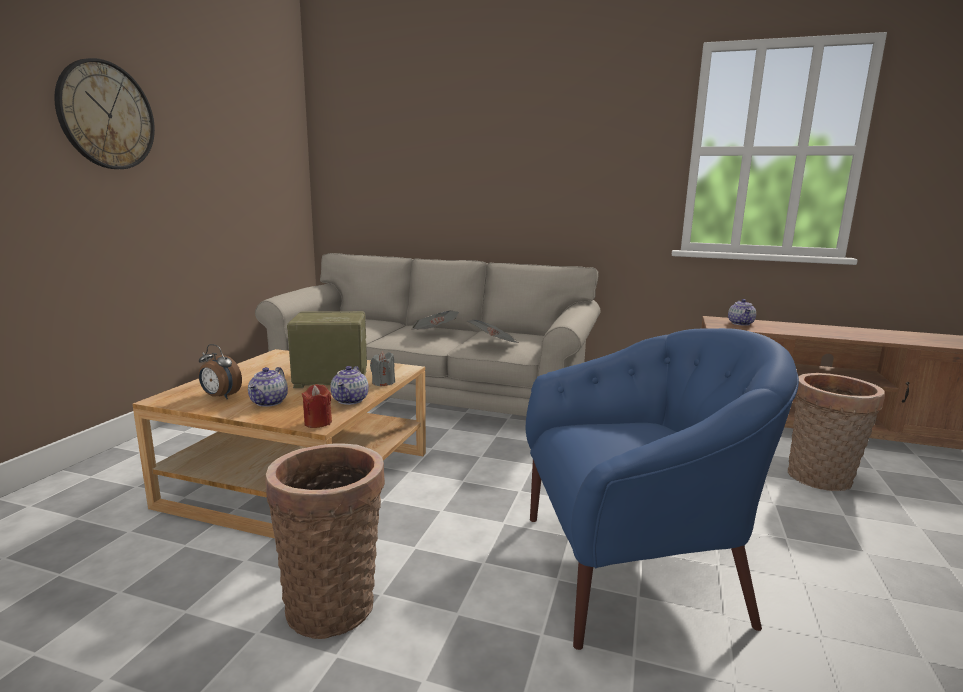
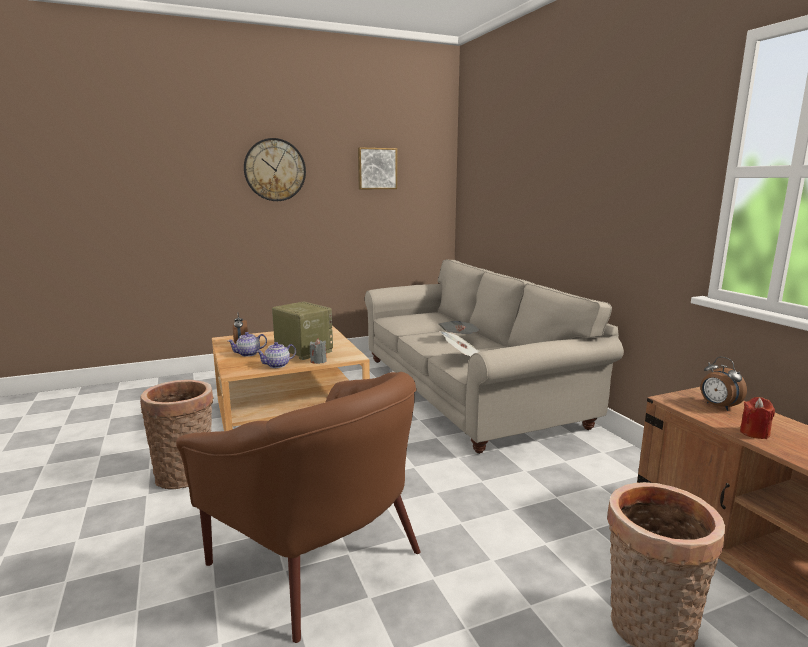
camera: 50 degrees right, 0 degrees up
(235, 132) = (377, 168): none -> picture
(318, 422) = (234, 371): red candle -> red candle (754, 433)
(633, 568) = (318, 557): blue armchair -> brown armchair
(741, 323) = (718, 406): teapot -> alarm clock

